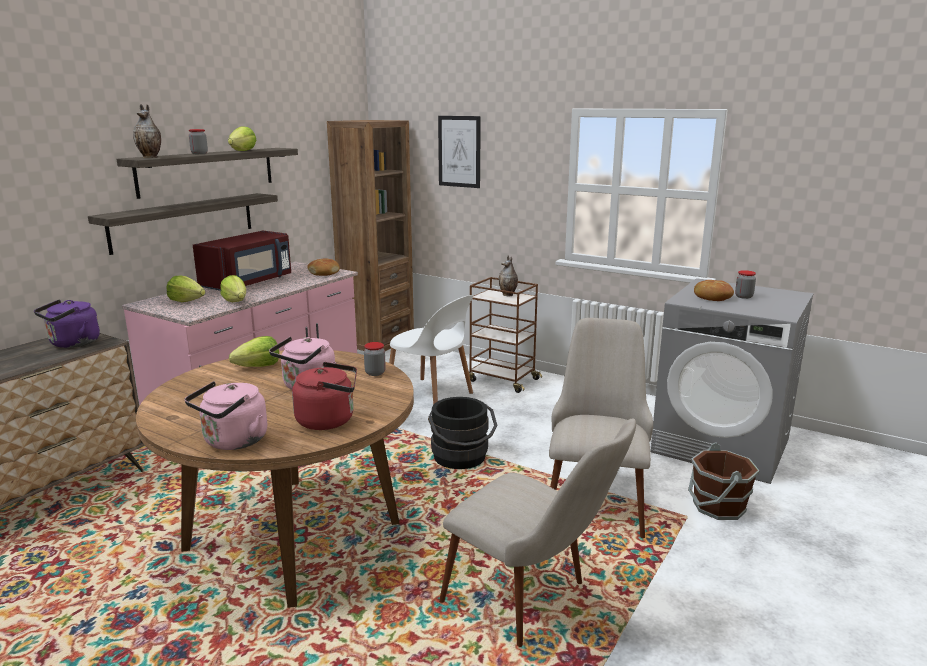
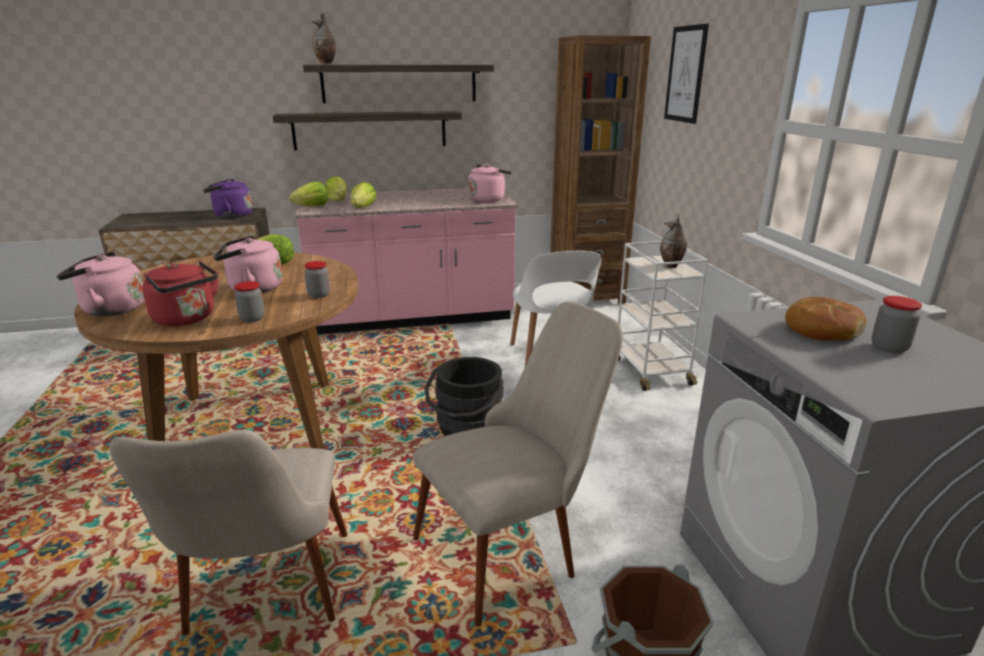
camera: 45 degrees right, 5 degrees up
(199, 153) = (381, 64): jar -> jar (252, 318)
(242, 151) = (429, 64): lettuce -> lettuce (312, 206)
(249, 283) = (413, 196): red microwave -> none
(324, 273) = (488, 200): bread -> pink kettle
(502, 380) = (650, 371): brown cart -> white cart

